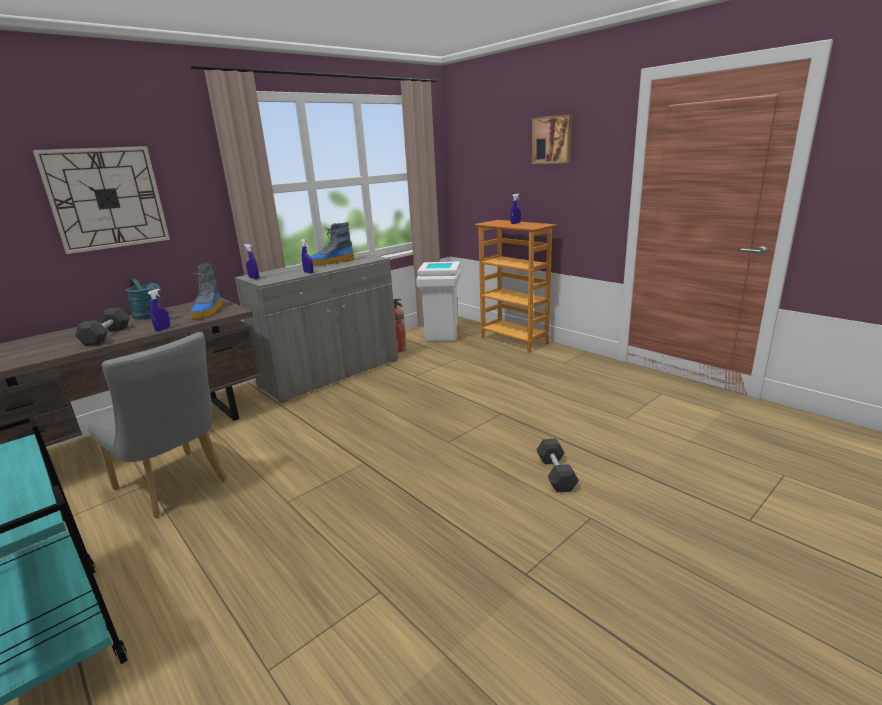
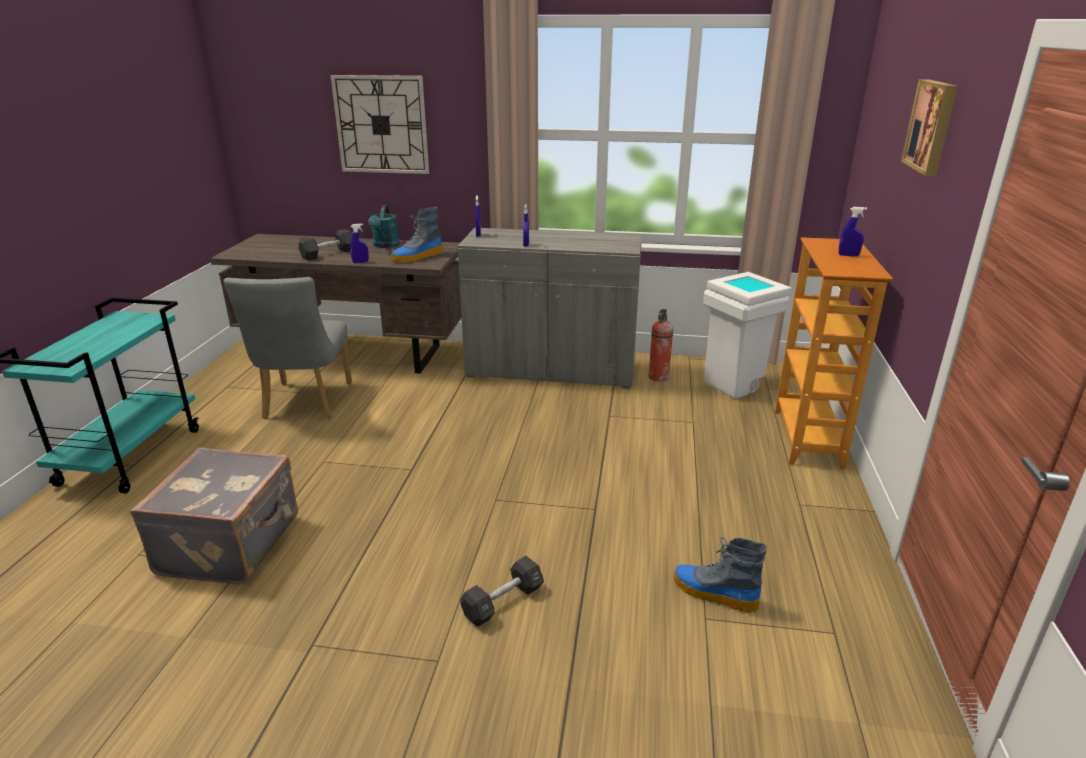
camera: 50 degrees right, 5 degrees up
(331, 262) = (578, 239): boot -> boot (713, 593)
(339, 590) = (232, 544): none -> grey suitcase

